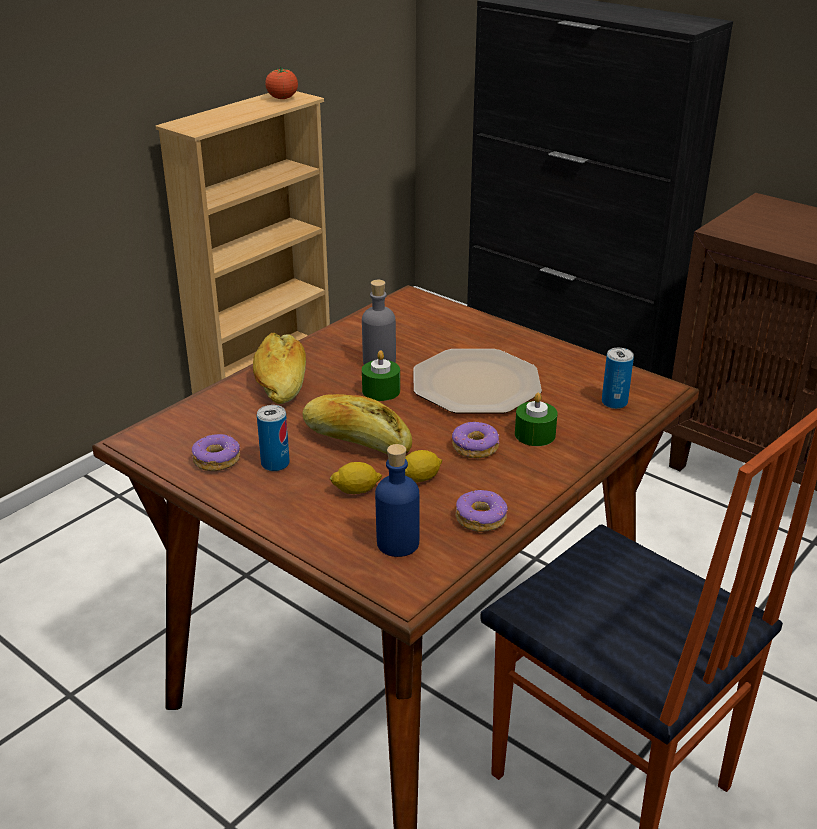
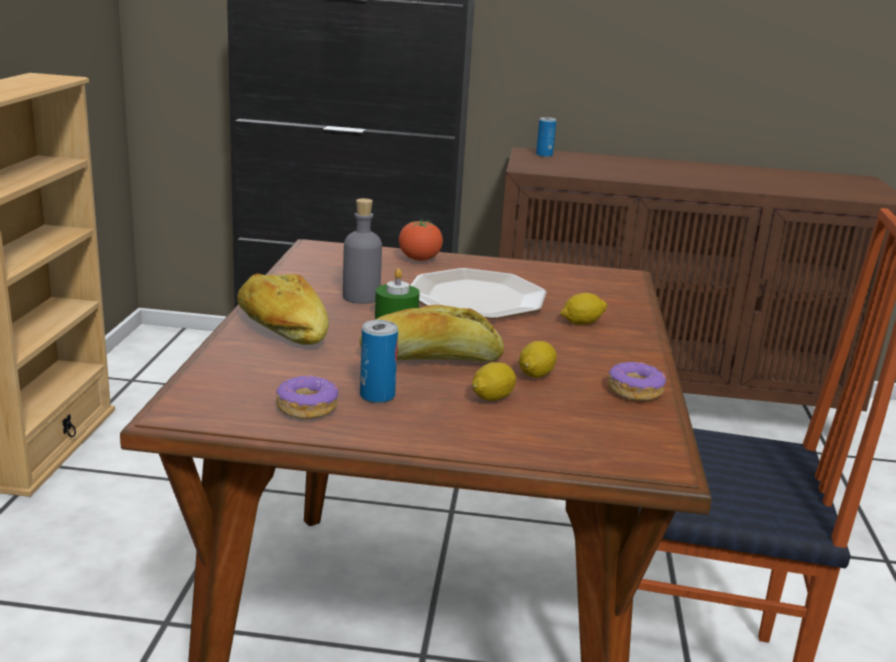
camera: 35 degrees left, 10 degrees down
(282, 98) = (42, 78): tomato -> tomato (419, 259)
(397, 543) = (595, 428): blue bottle -> none
(475, 448) = (548, 342): donut -> none
(535, 434) = (581, 322): green candle -> lemon
(614, 402) = (607, 289): can -> can (544, 155)

